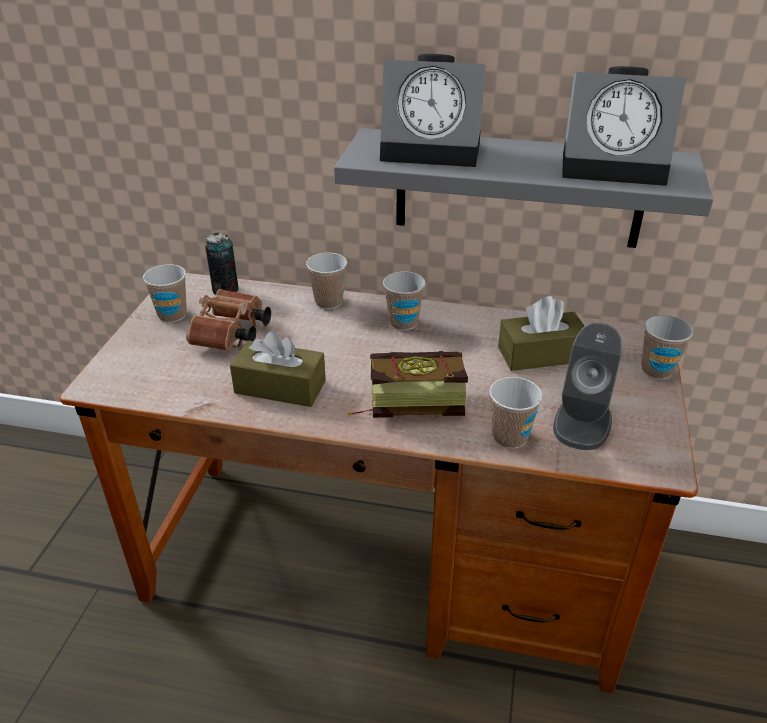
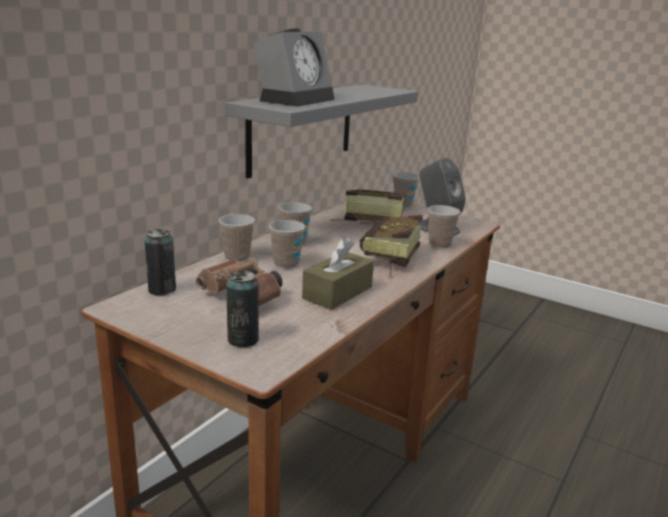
camera: 70 degrees left, 15 degrees down
(146, 360) = (243, 340): none -> can
(172, 315) = (175, 318): cup -> cup (286, 264)
(541, 354) = (366, 221): brown tissue box -> book
(616, 166) = (365, 90): alarm clock -> none

